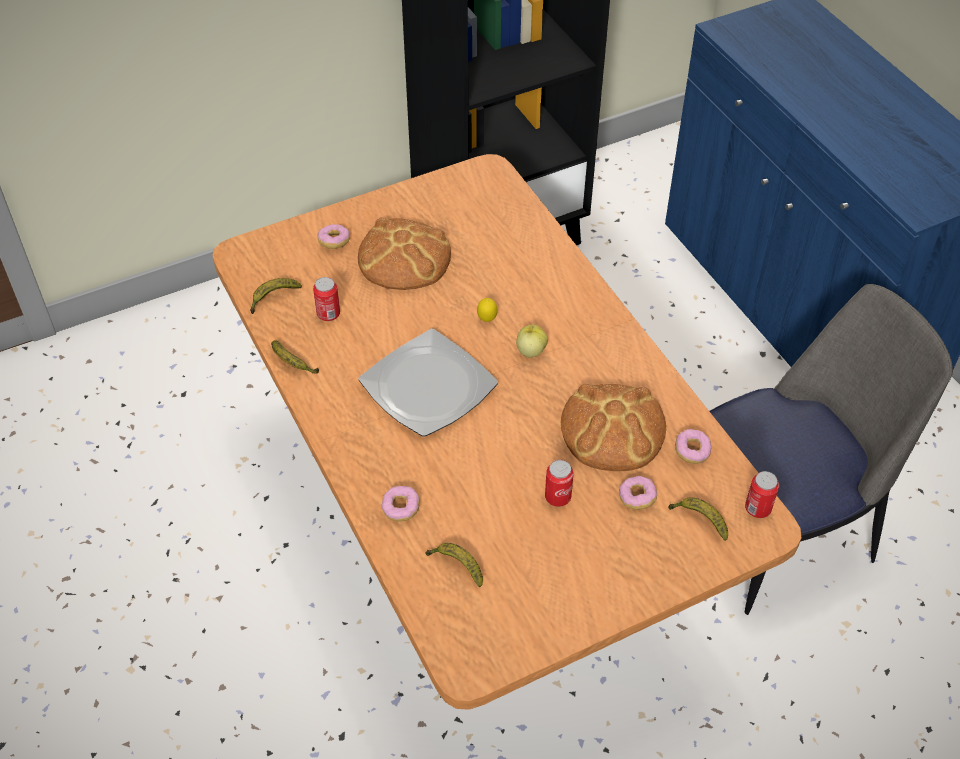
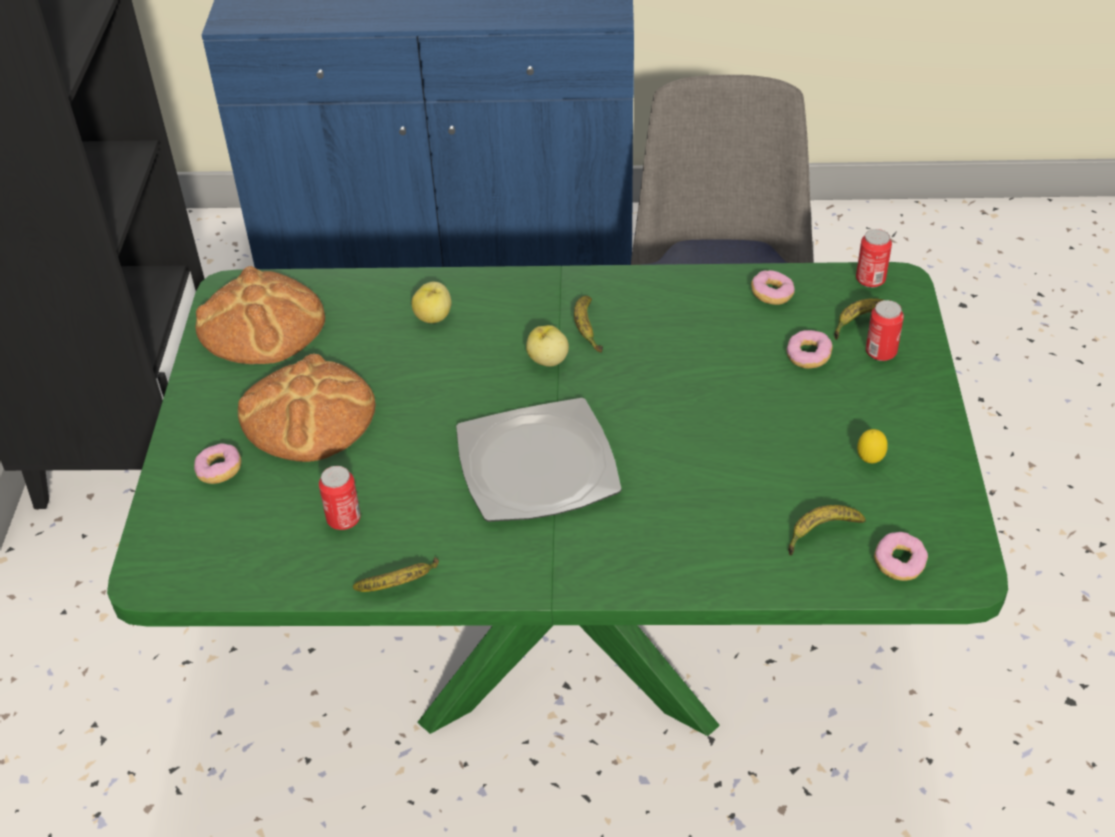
camera: 60 degrees left, 5 degrees down
(273, 298) = (267, 567): banana -> banana (587, 329)
(401, 508) = (708, 555): donut -> donut (899, 564)
(478, 540) = (567, 651): brown dining table -> green dining table
(487, 320) = (472, 378): lemon -> lemon (869, 461)
(532, 275) = (434, 317): none -> apple
(557, 497) = (771, 416): can -> can (881, 352)
(613, 429) = (705, 339): bread -> bread (262, 323)

